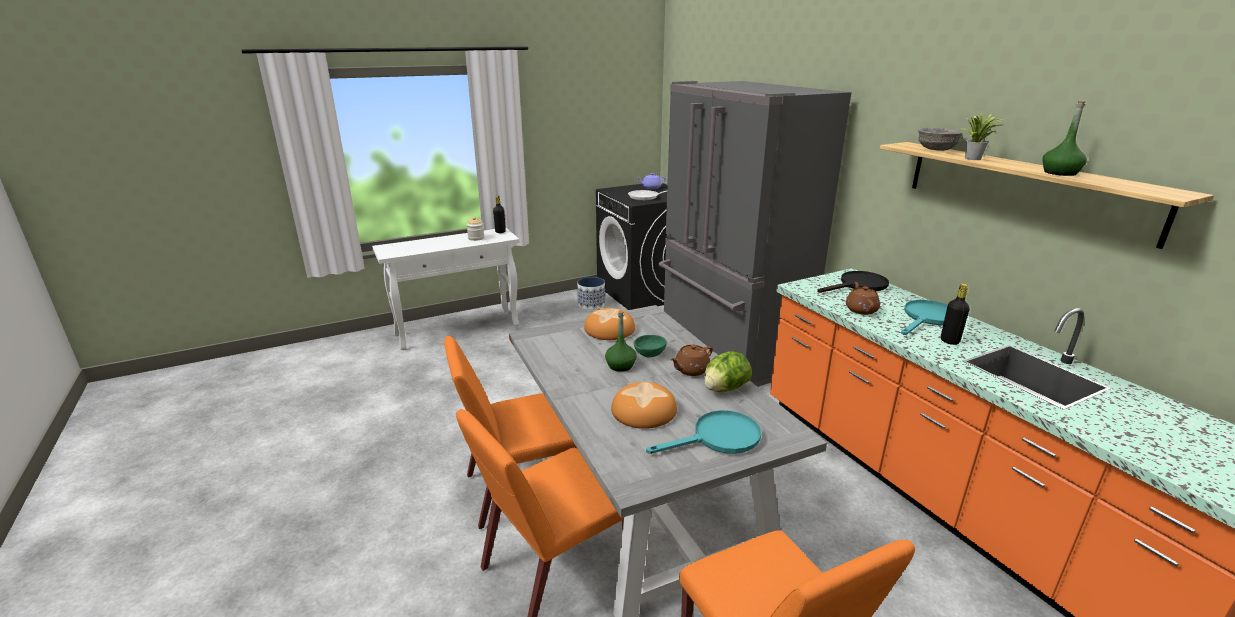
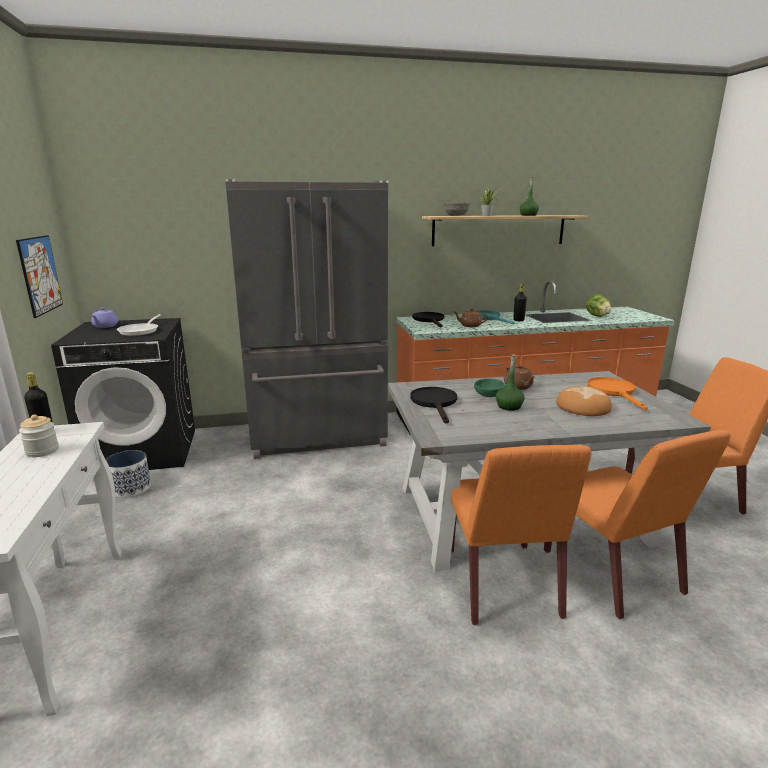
camera: 75 degrees left, 5 degrees down
(607, 140) = (40, 275): none -> picture
(610, 329) = (435, 403): bread -> black frying pan
(718, 438) = (614, 392): turquoise frying pan -> orange frying pan
(725, 389) = (547, 382): lettuce -> lettuce (597, 316)

